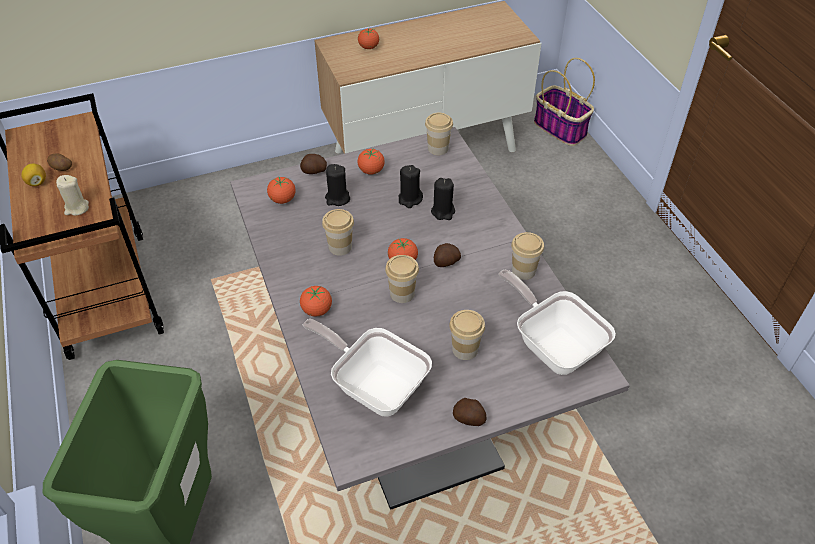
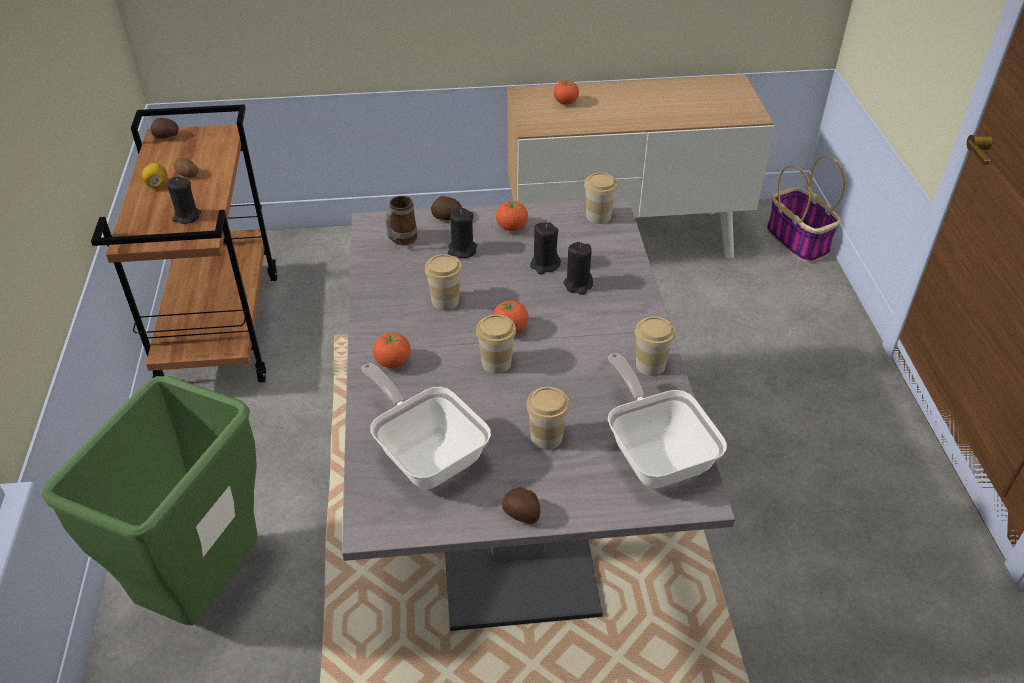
camera: 15 degrees right, 5 degrees down
(76, 208) = (186, 216): beige candle -> black candle
(282, 199) = (401, 241): tomato -> mug
(445, 262) = (560, 339): potato -> potato (166, 137)

